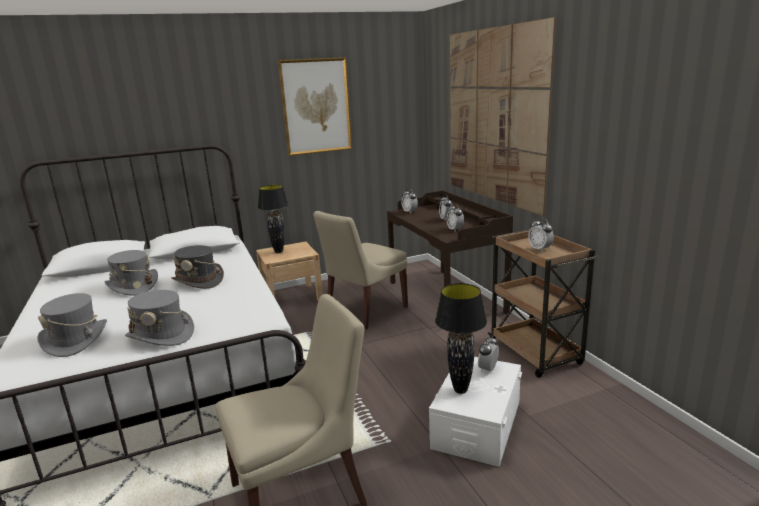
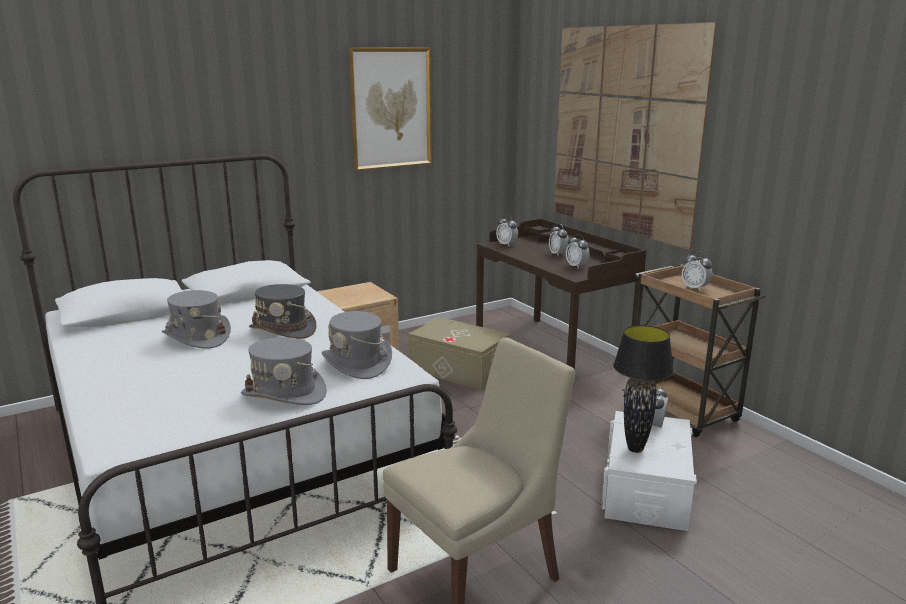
camera: 10 degrees left, 0 degrees up
(76, 340) = (173, 402): grey hat -> grey hat (357, 363)
(278, 252) = (342, 295): black table lamp -> none
(364, 311) = (459, 369): beige chair -> beige storage box

